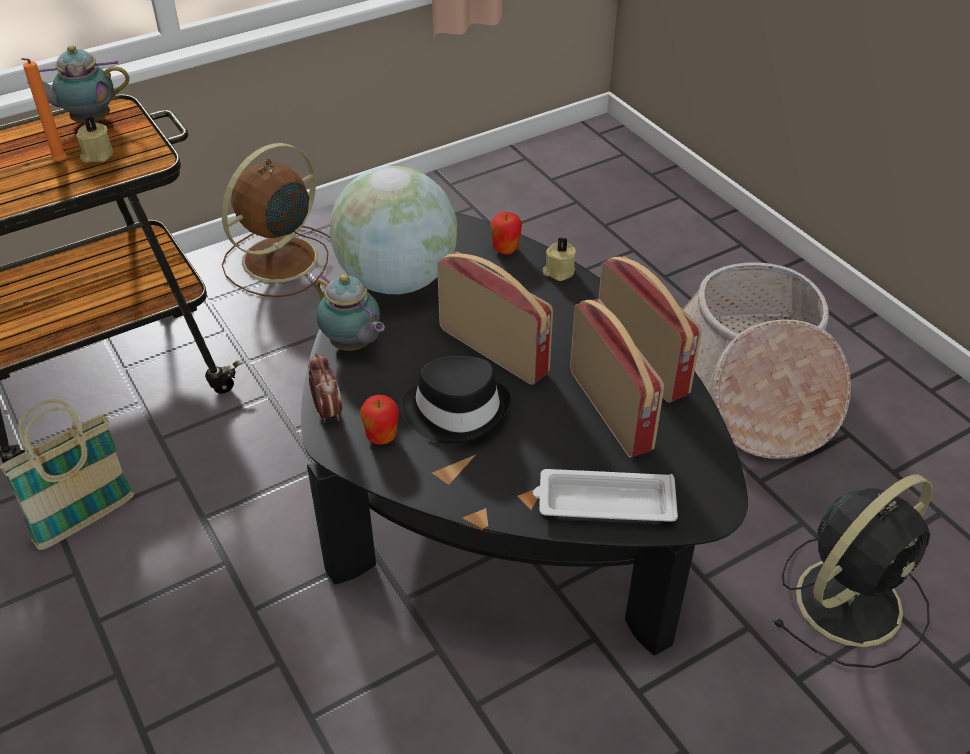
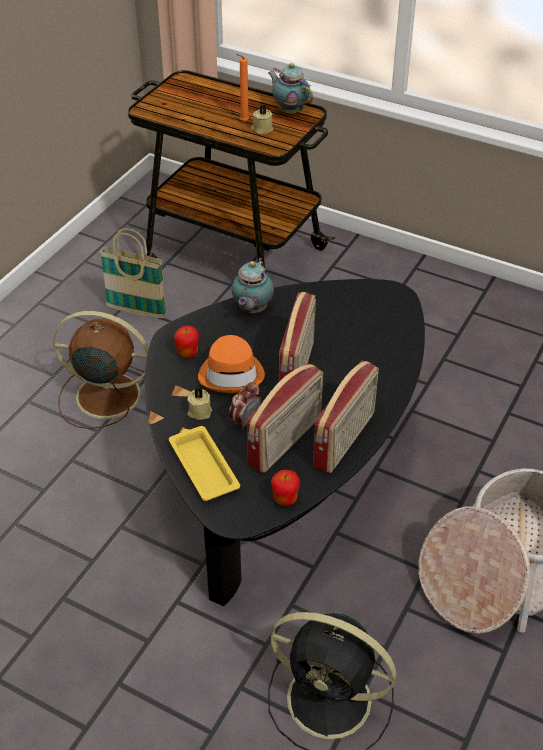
camera: 60 degrees right, 0 degrees up
(277, 261) = (395, 275): brown fan -> brown fan (105, 395)
(327, 411) = (191, 324): alarm clock -> alarm clock (246, 421)
(397, 280) = (325, 302): globe -> none
(456, 410) = (232, 374): black hat -> orange hat
(505, 249) = (400, 335): apple -> apple (285, 499)
(558, 271) = (400, 368): beige candle -> beige candle (199, 411)
(603, 502) = (203, 466): white tray -> yellow tray

